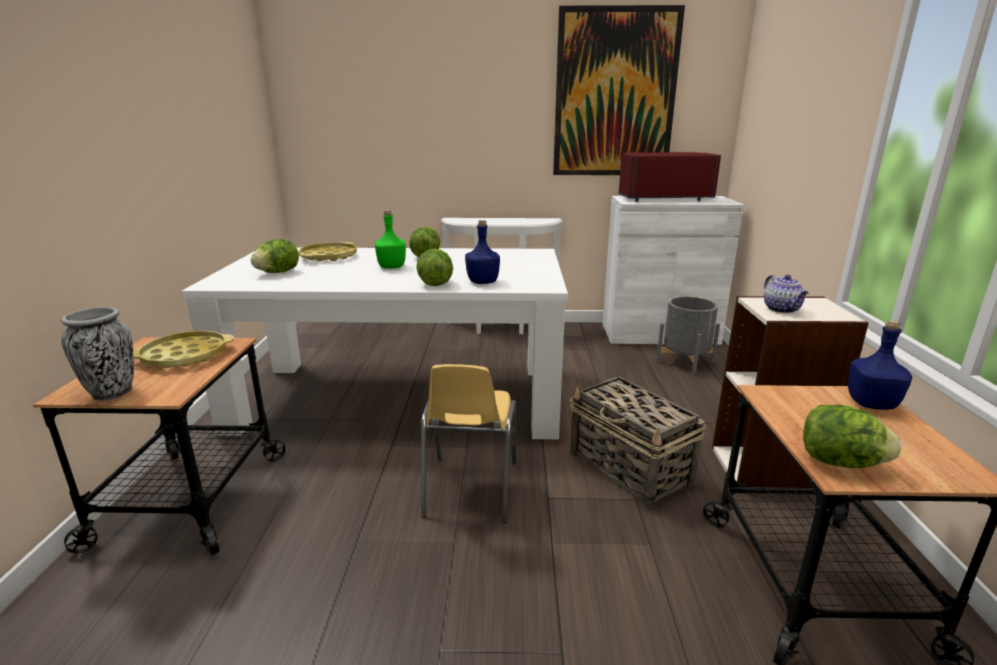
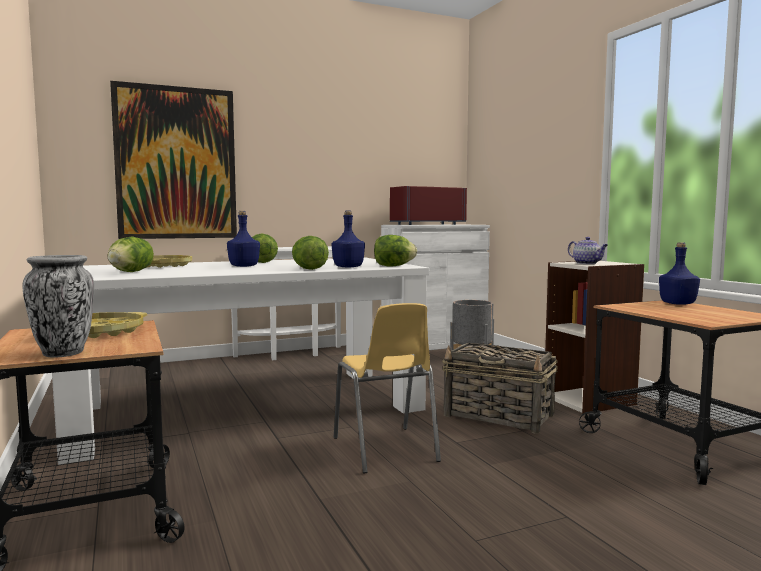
camera: 25 degrees left, 15 degrees down
(391, 267) = (243, 266): green bottle -> blue bottle
(615, 94) = (376, 142): picture -> picture (176, 163)
(839, 462) = (700, 319): lettuce -> lettuce (393, 266)

